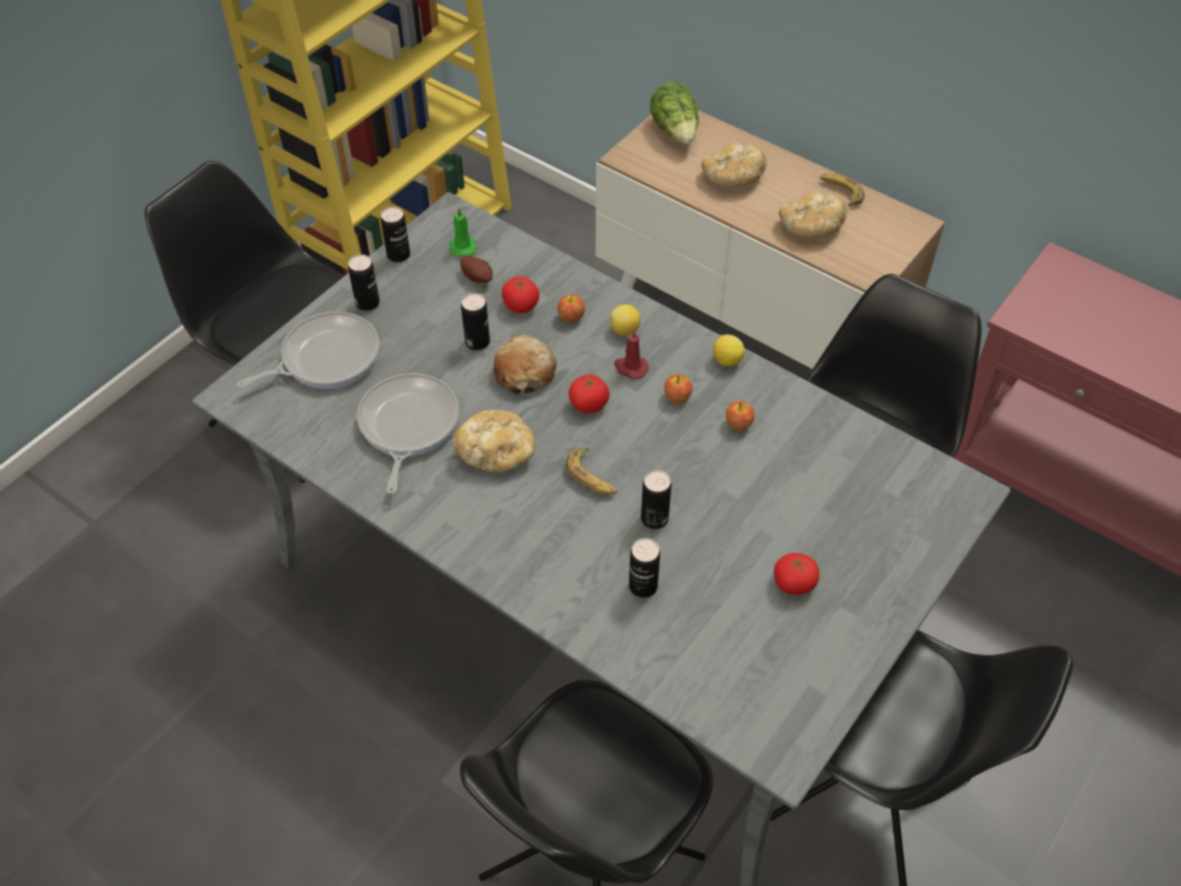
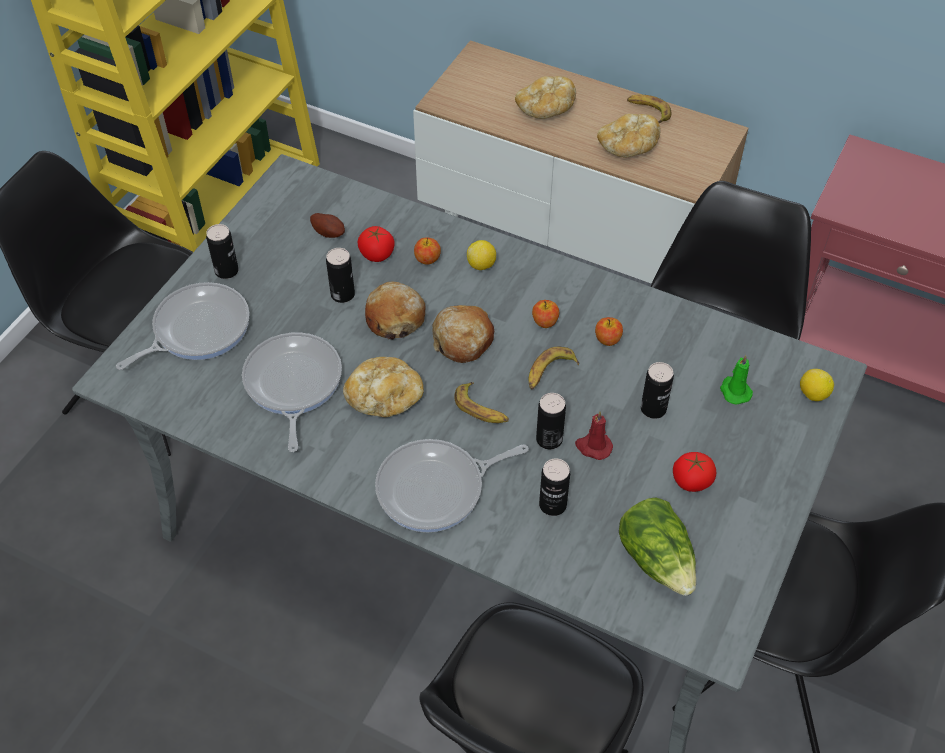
camera: 10 degrees left, 0 degrees up
(398, 255) = (247, 221): can -> can (653, 409)
(463, 246) = (308, 204): green candle -> green candle (734, 391)
(528, 552) = (436, 489): none -> frying pan
(588, 404) = (463, 340): tomato -> bread
(630, 368) = (494, 300): red candle -> red candle (593, 447)
(670, 450) = (549, 372): none -> banana
(676, 131) = (482, 71): lettuce -> lettuce (657, 559)
(726, 360) = (583, 281): lemon -> lemon (812, 394)

